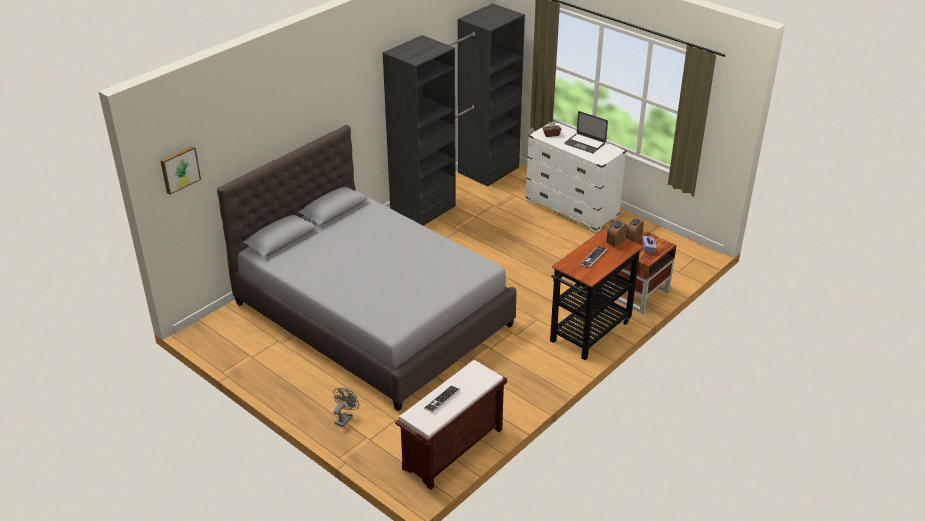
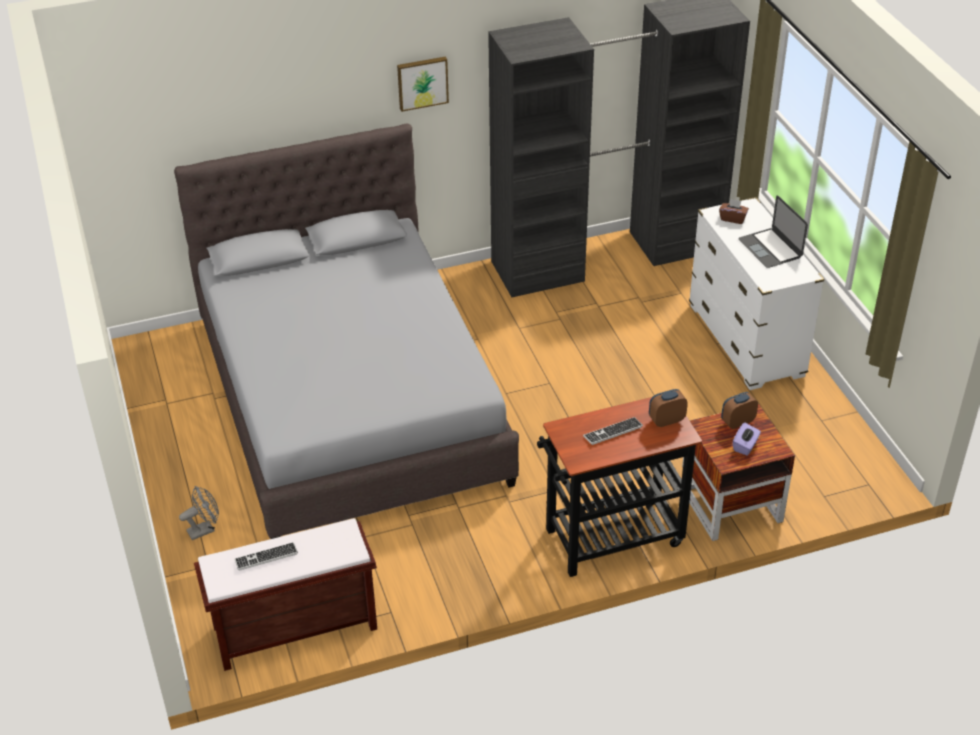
camera: 30 degrees right, 5 degrees up
(179, 169) = (121, 129): picture -> picture (422, 82)

